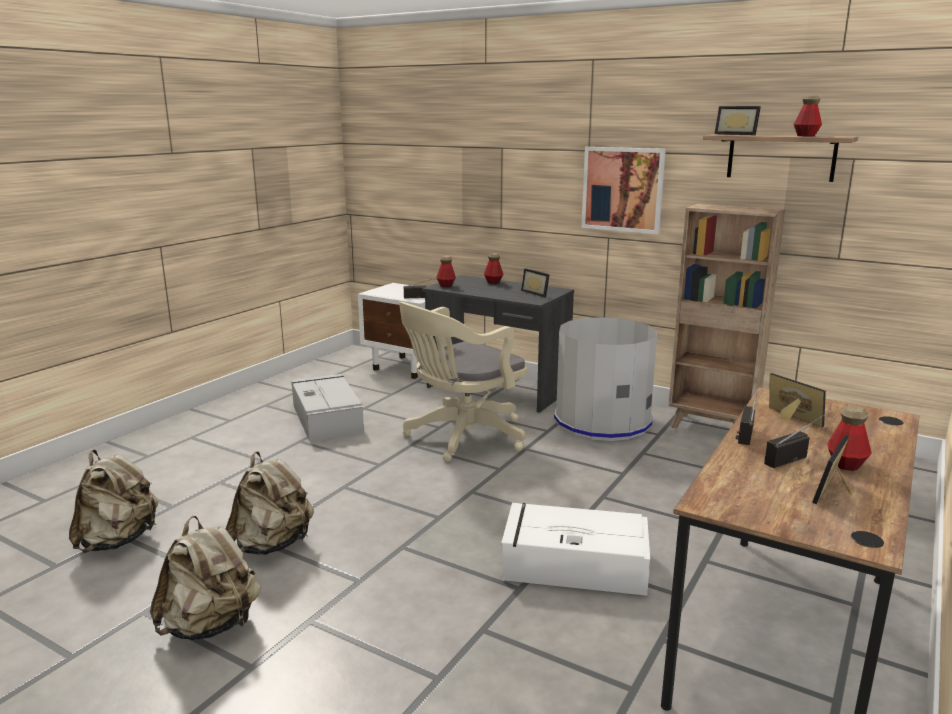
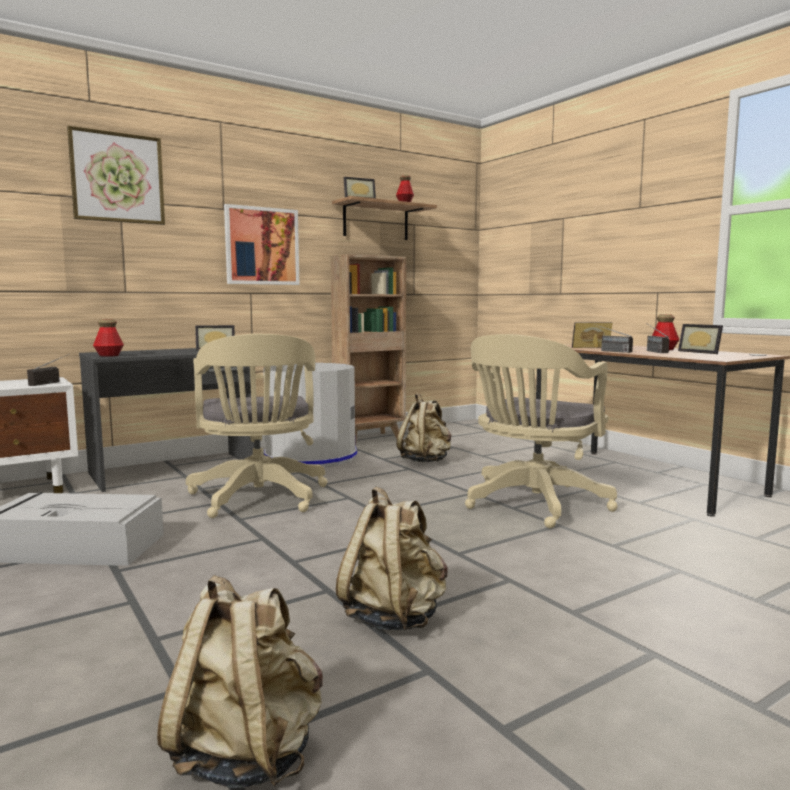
camera: 65 degrees left, 10 degrees down
(211, 626) = (562, 673): beige backpack -> beige backpack (426, 461)
(493, 282) = (141, 351): bottle -> none
(499, 128) = (117, 178): none -> picture
(572, 564) = (533, 505): white storage box -> beige office chair

